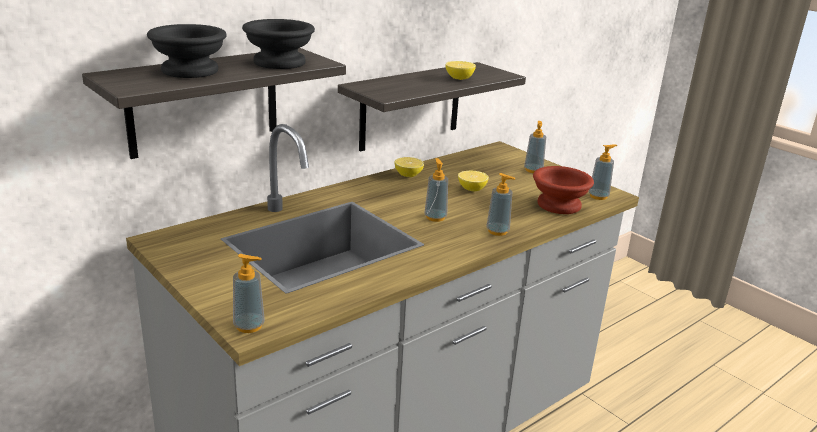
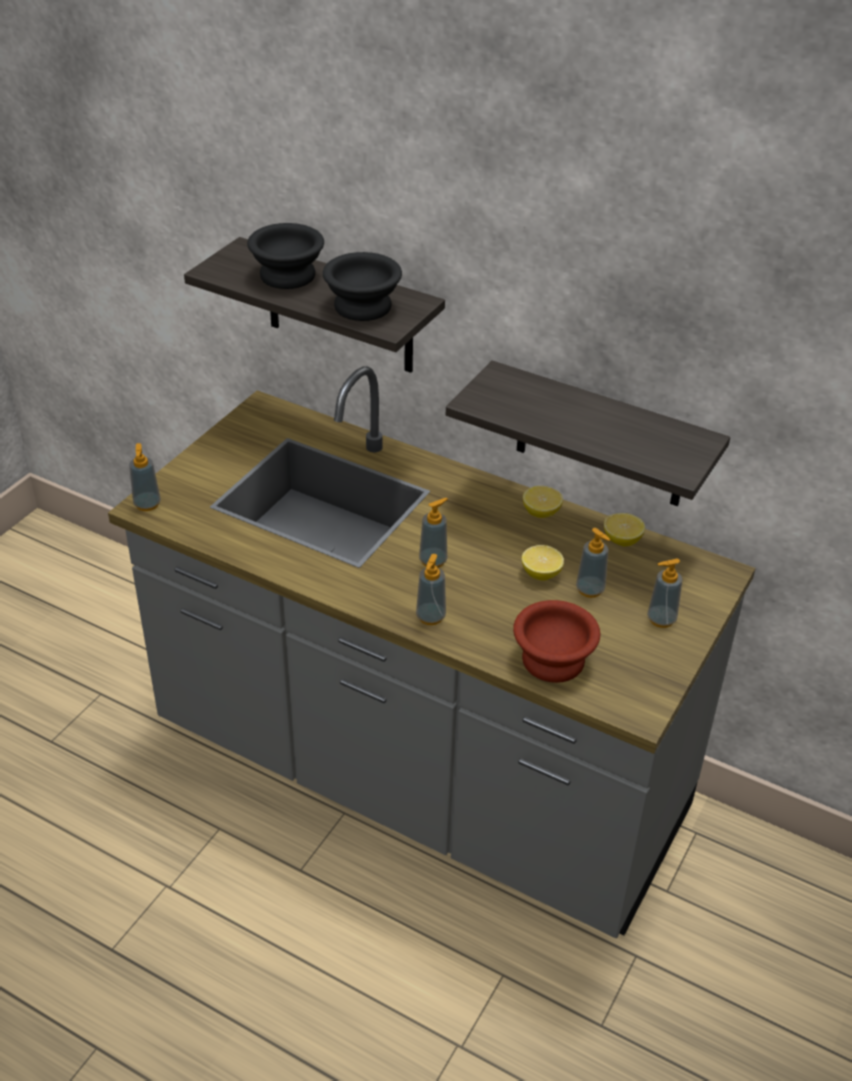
camera: 70 degrees right, 15 degrees up
(459, 78) = (611, 437): lemon -> lemon (622, 540)
(598, 196) = (617, 697): soap dispenser -> soap dispenser (590, 589)

